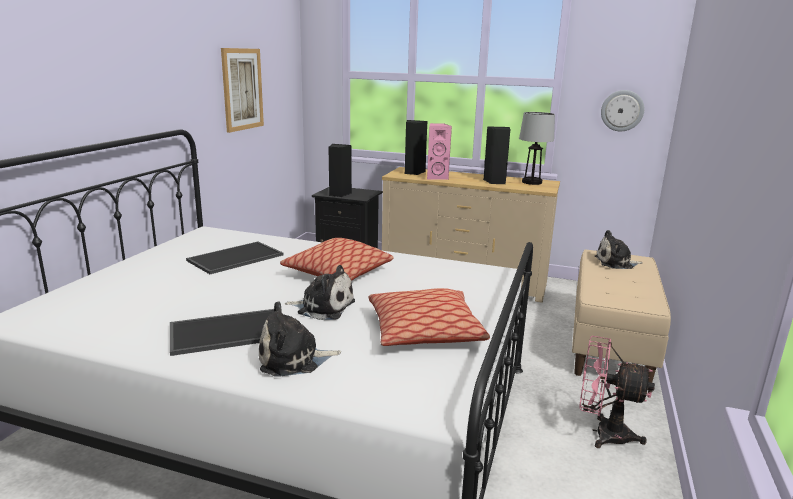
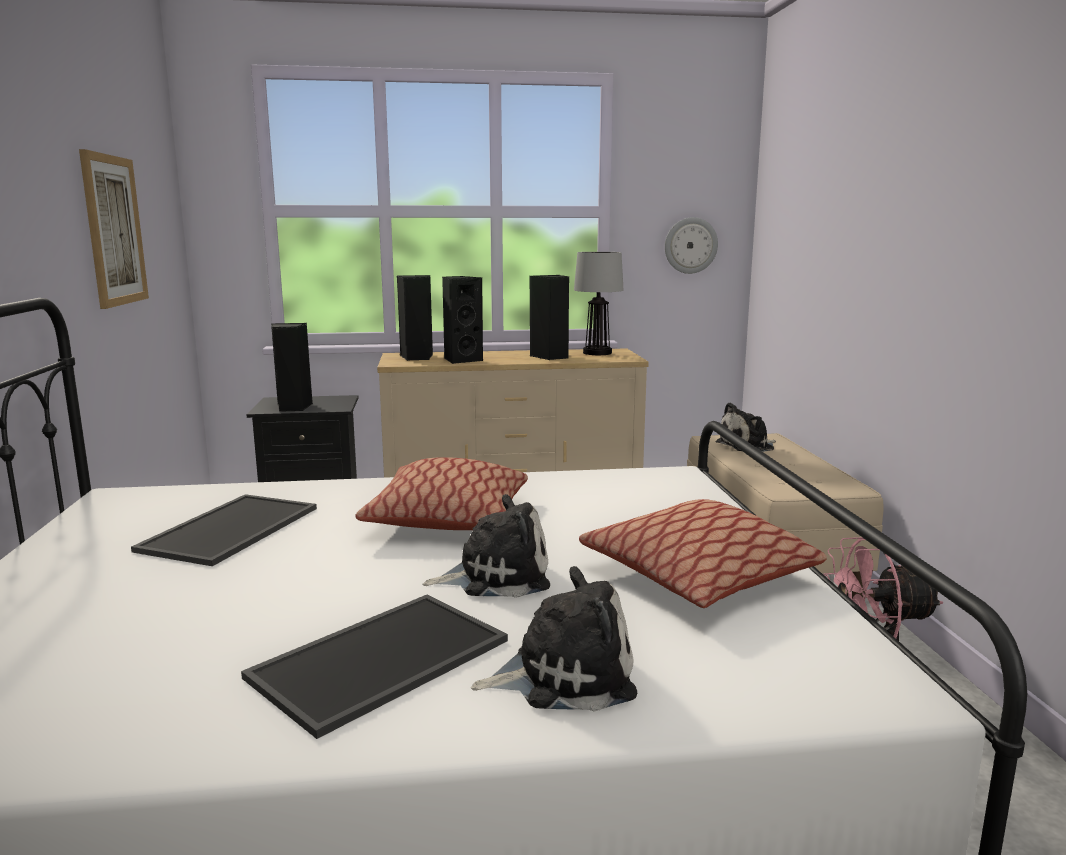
camera: 25 degrees left, 5 degrees down
(293, 359) = (564, 674): plush toy -> plush toy turned 150 degrees counterclockwise
(436, 177) = (461, 360): pink speaker -> black speaker

